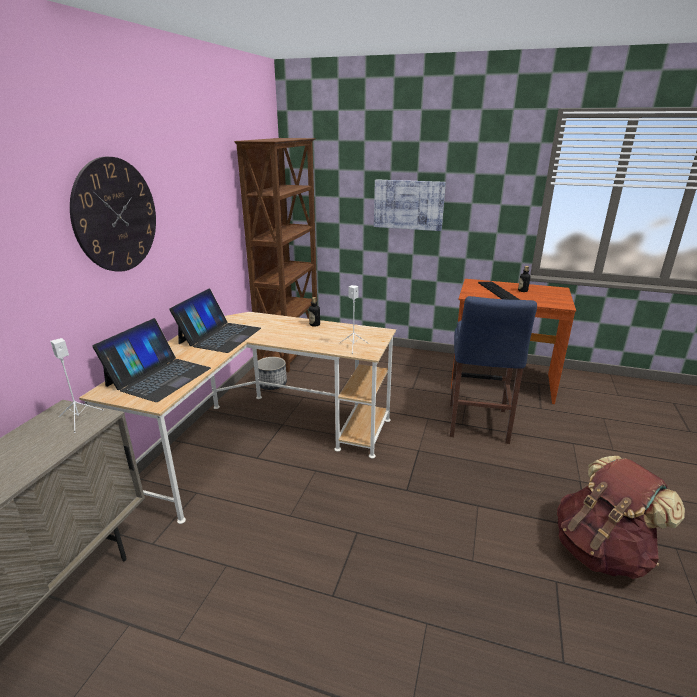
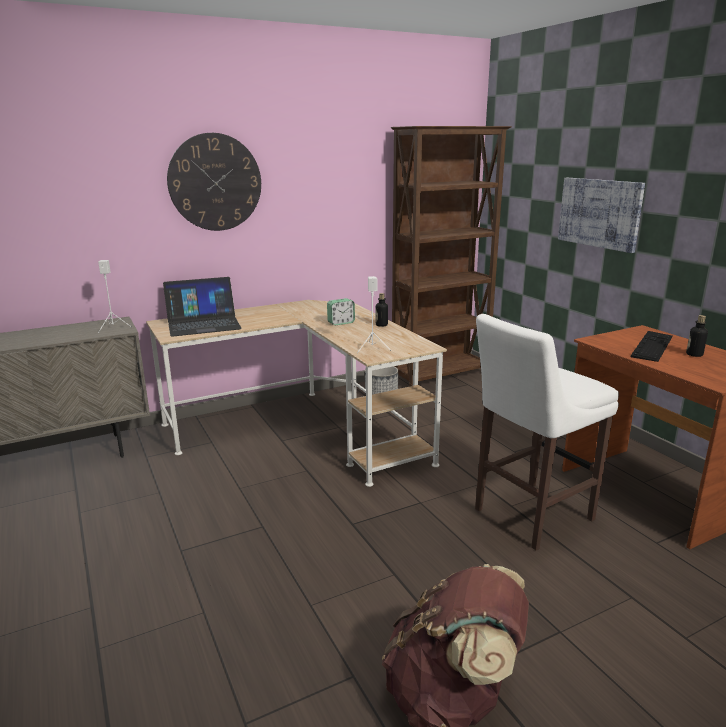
camera: 45 degrees right, 5 degrees down
(220, 336) = (294, 312): laptop -> none
(281, 333) = (341, 323): none -> alarm clock
(477, 425) = (529, 515): blue stool -> white stool

